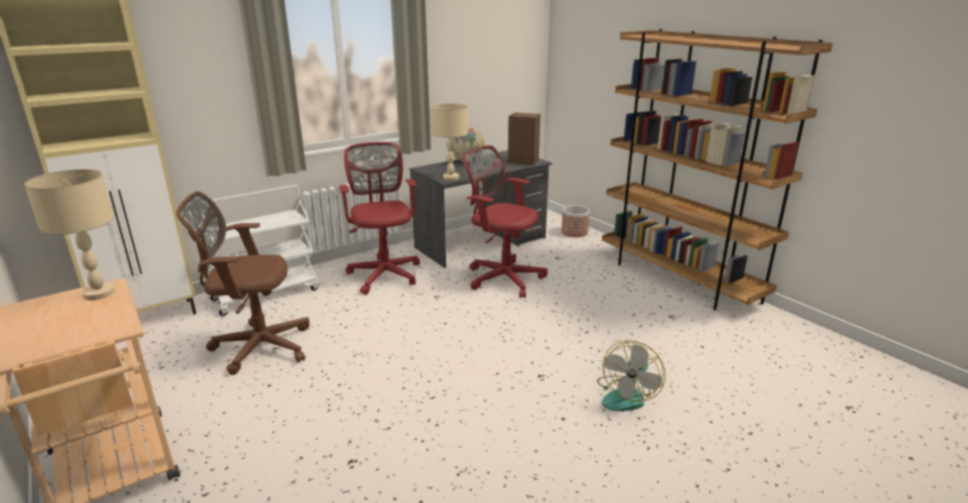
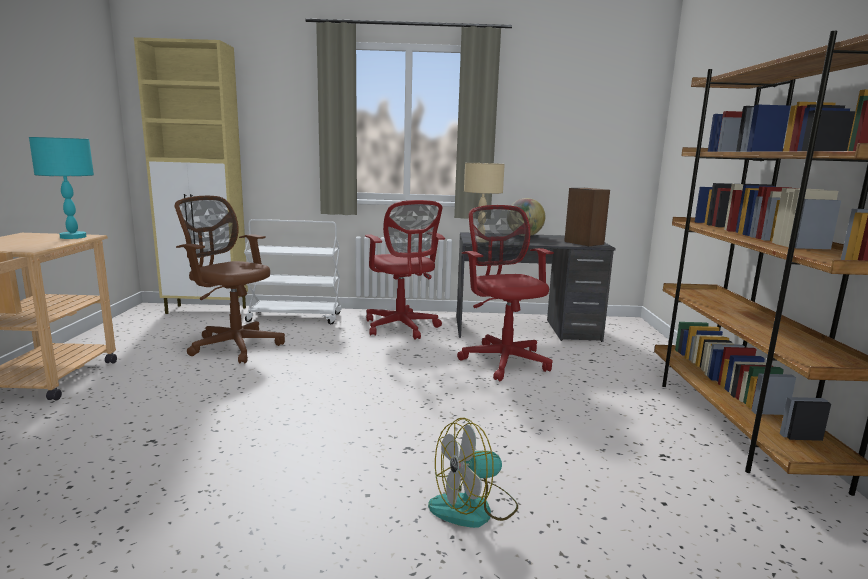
camera: 35 degrees right, 10 degrees down
(98, 293) = (73, 237): beige table lamp -> turquoise table lamp
(385, 273) = (402, 328): red office chair -> red office chair turned 135 degrees clockwise
(574, 232) = (648, 345): planter -> none

